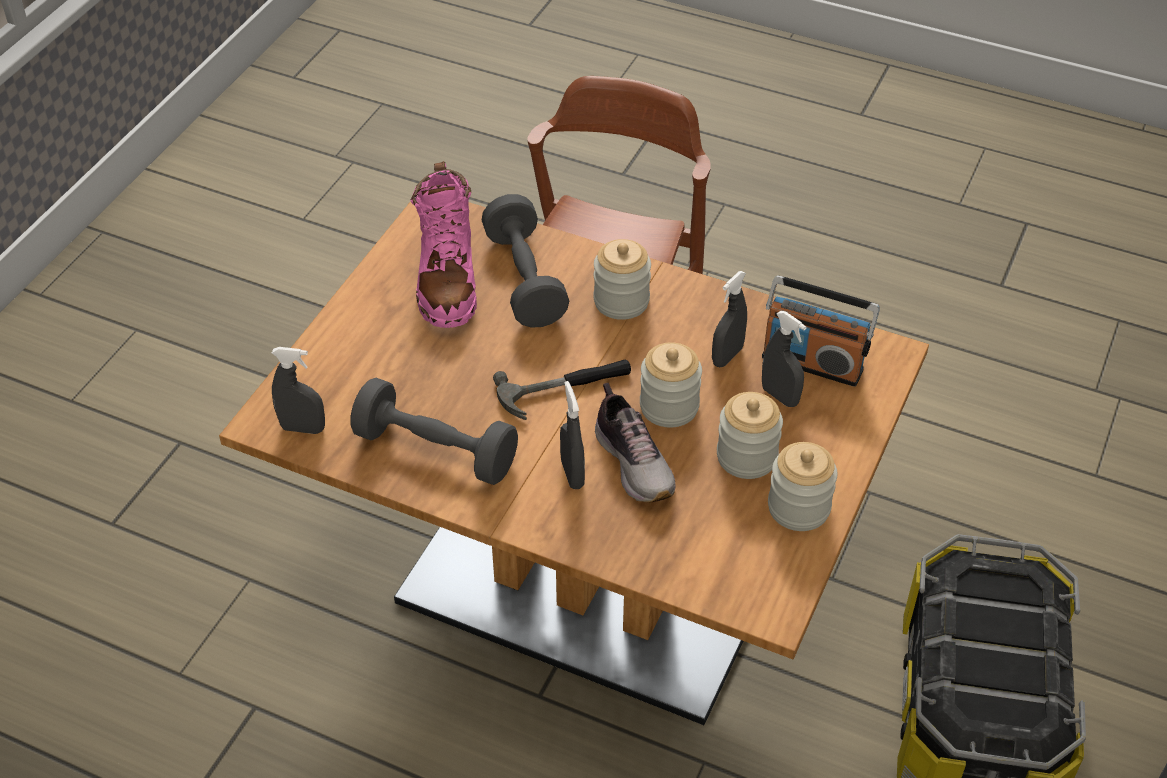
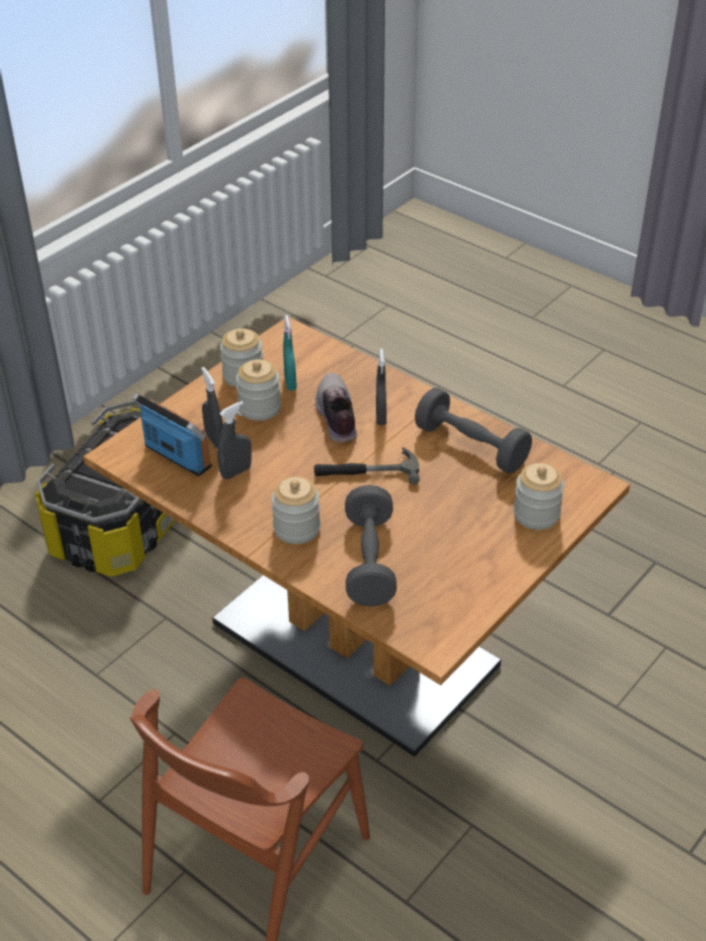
camera: 165 degrees left, 5 degrees down
(303, 428) = (566, 477): grey spray bottle -> none
(447, 280) = (436, 573): pink boot -> none
(669, 406) = (296, 446): jar -> jar (536, 514)
(724, 508) = (290, 383): none -> turquoise spray bottle

